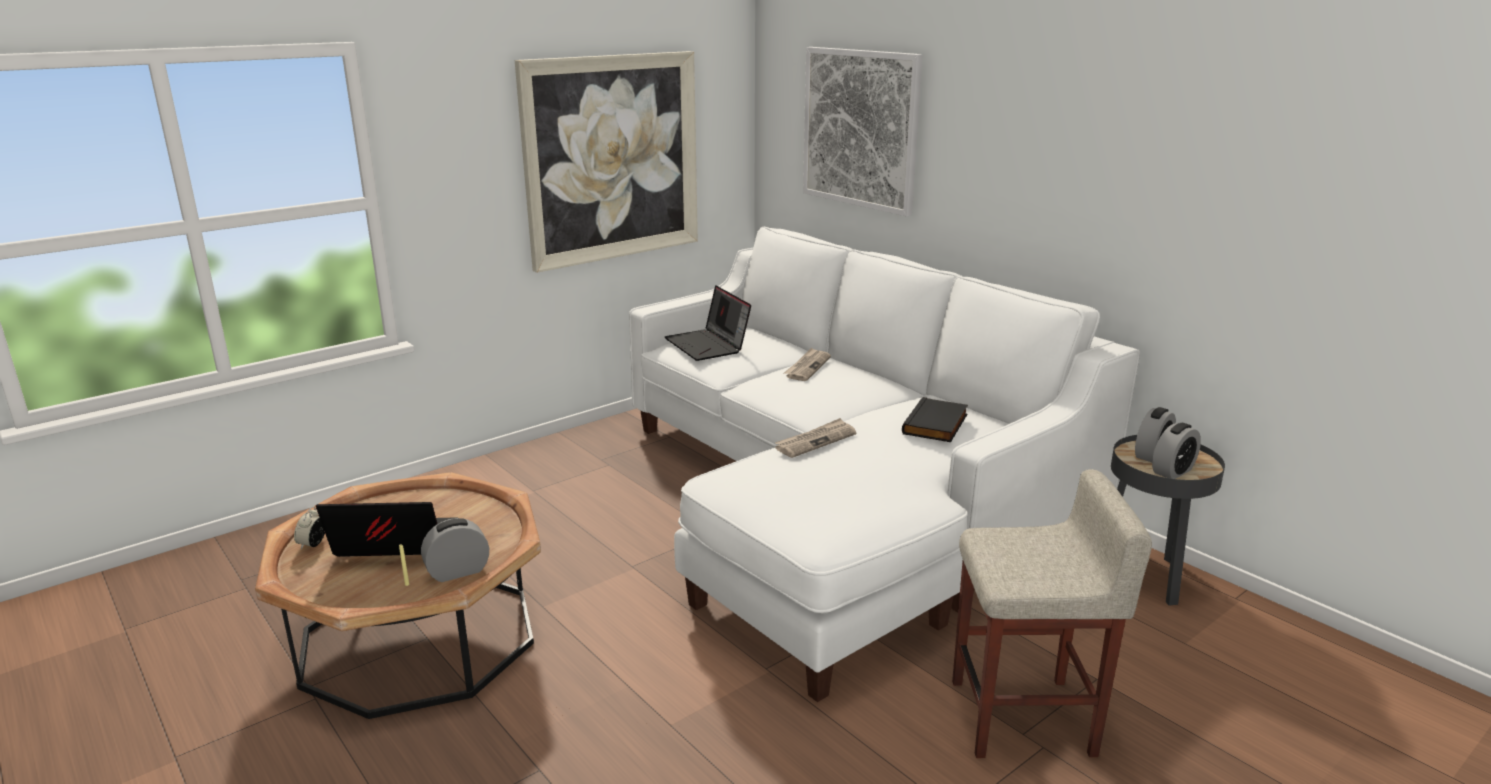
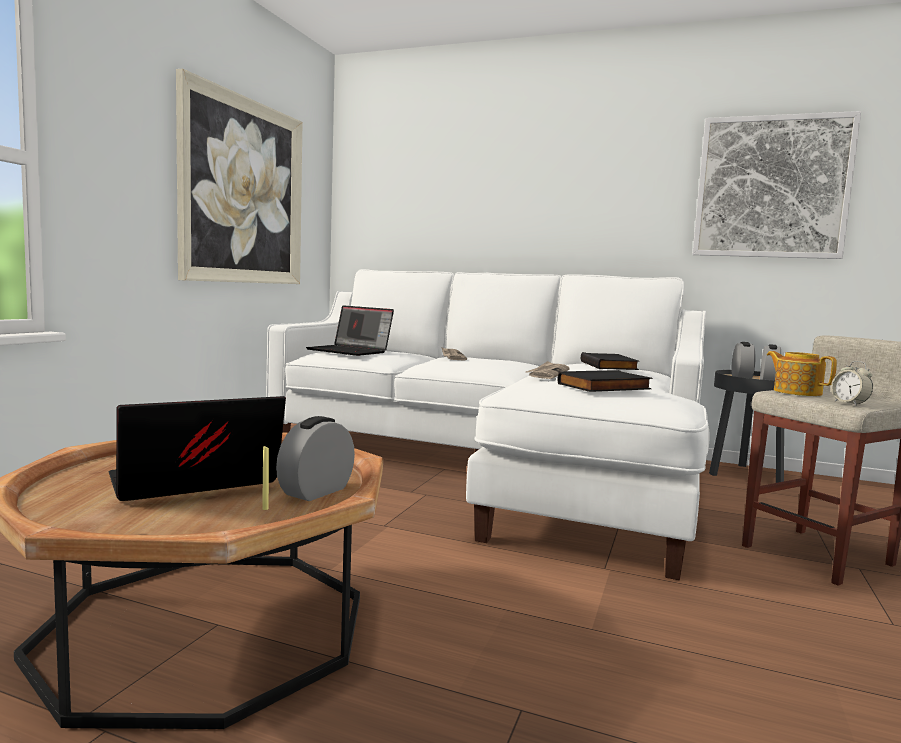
camera: 30 degrees left, 15 degrees down
(313, 544) = (63, 497): alarm clock -> alarm clock (849, 403)
(810, 488) = (604, 387): none -> black book
(860, 129) = (443, 189): picture -> picture (771, 187)
(1008, 540) = (796, 392): none -> teapot

